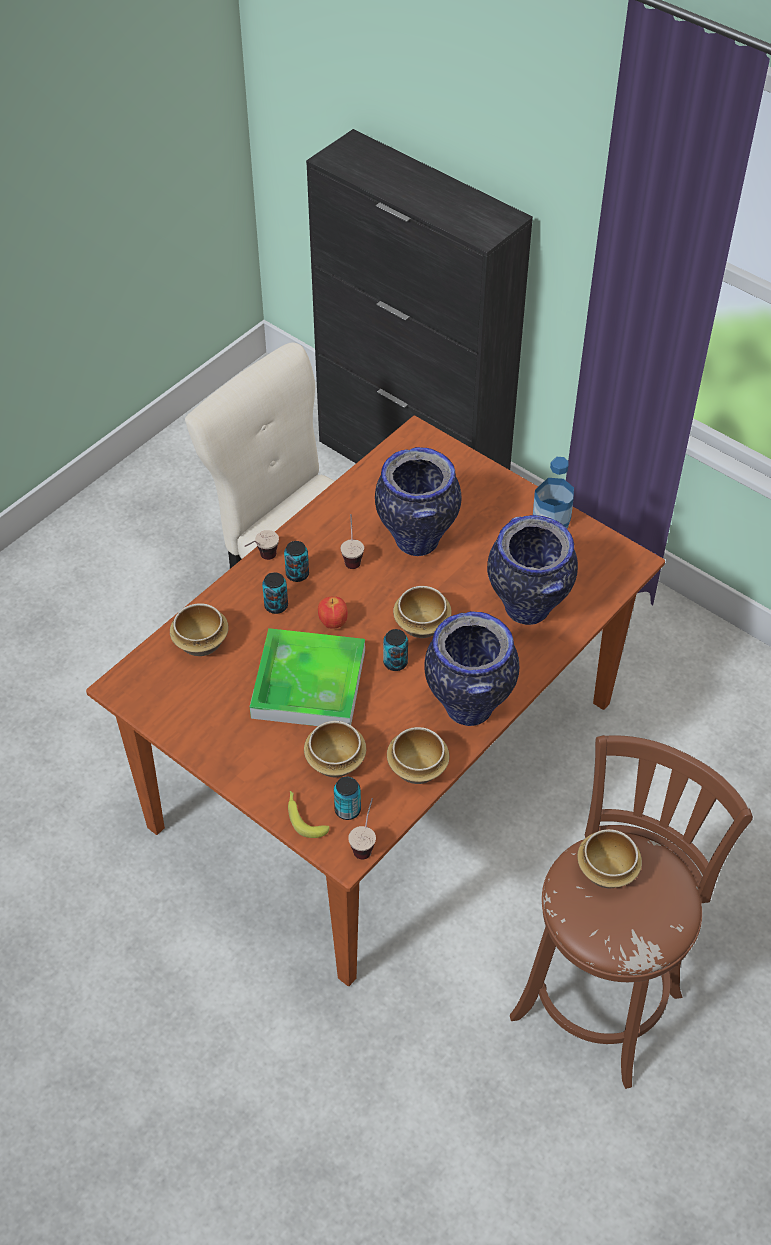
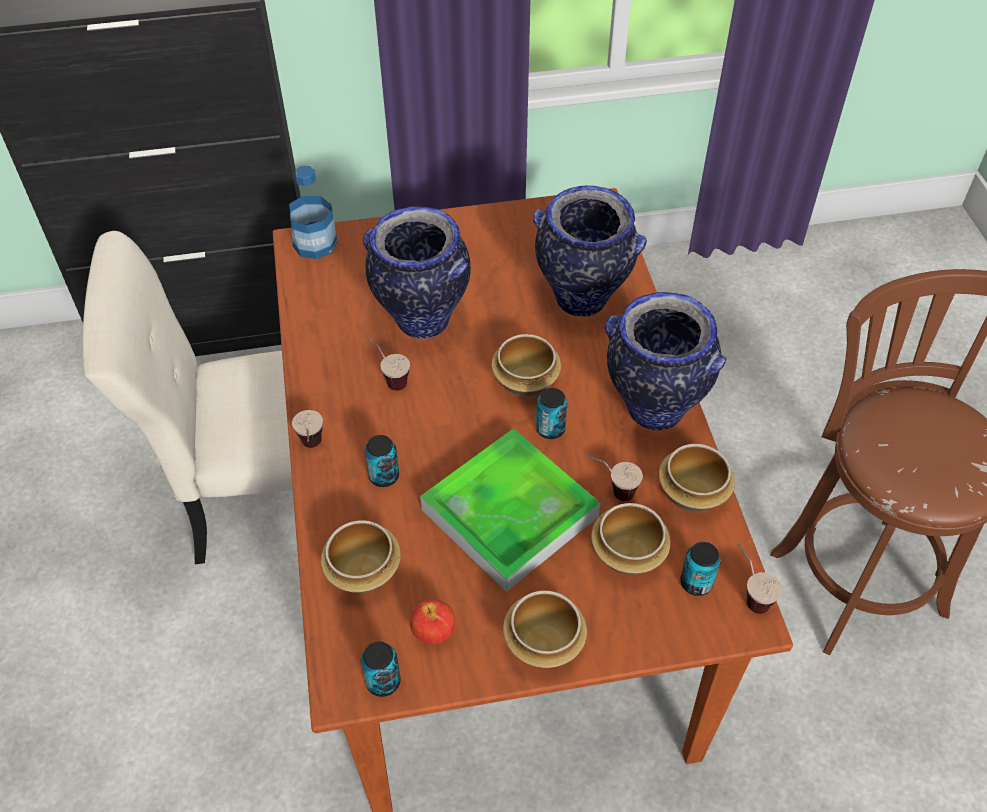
camera: 50 degrees left, 0 degrees up
(297, 574) = (363, 433): can -> can (383, 681)
(304, 817) = (675, 626): banana -> none
(332, 623) = (453, 445): apple -> apple (433, 634)
(377, 724) = (610, 490): none -> cup
(551, 518) = (498, 222): bottle -> bottle (315, 244)
(605, 870) = (895, 439): bowl -> bowl (542, 643)

